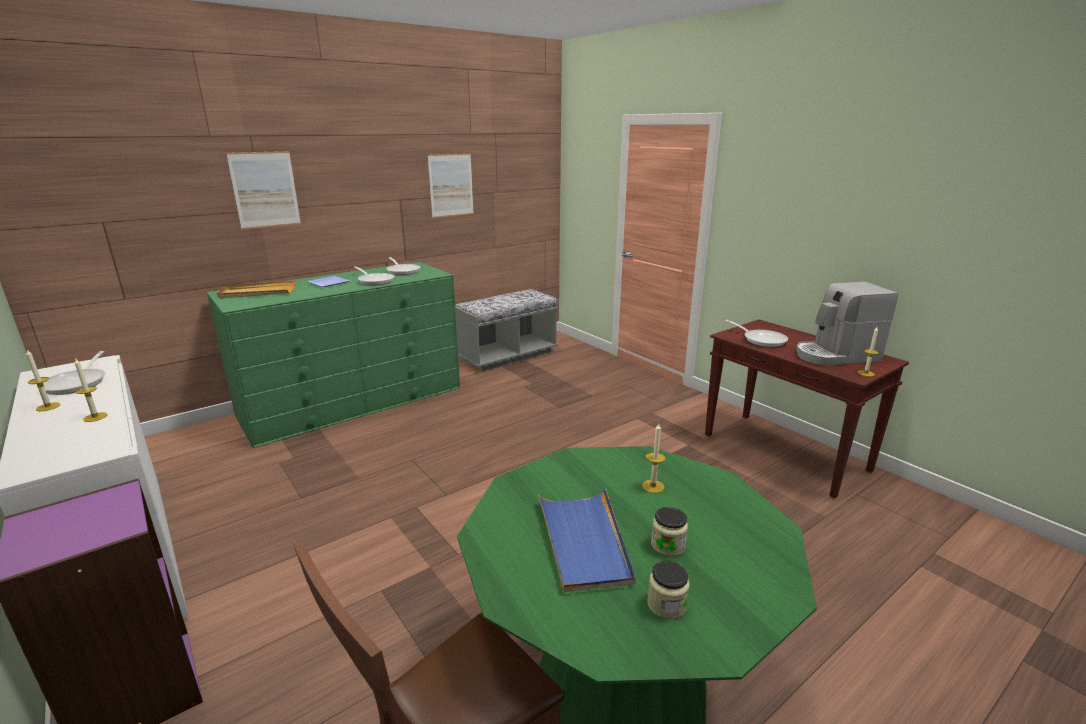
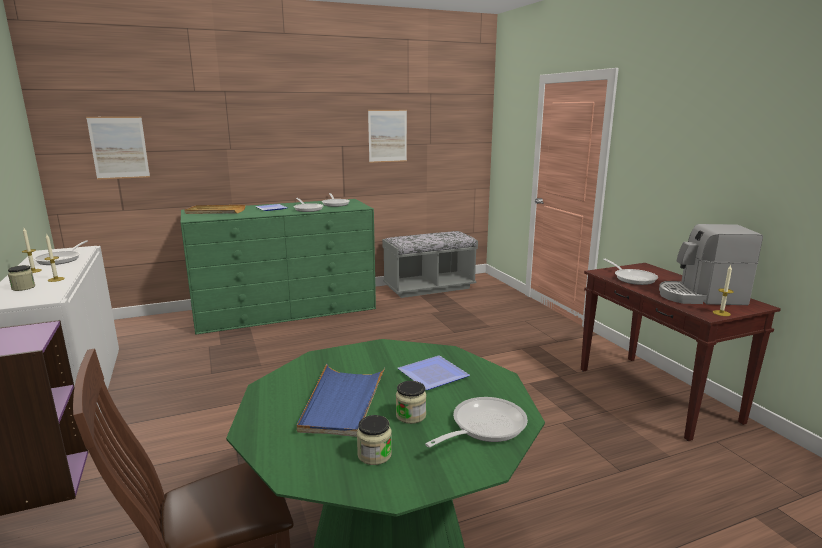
camera: 15 degrees right, 5 degrees down
(54, 437) = (23, 287): none -> jar
(265, 190) = (232, 133): picture -> picture (119, 147)
(653, 486) = (433, 374): candle -> plate
(749, 546) = (483, 427): none -> frying pan

